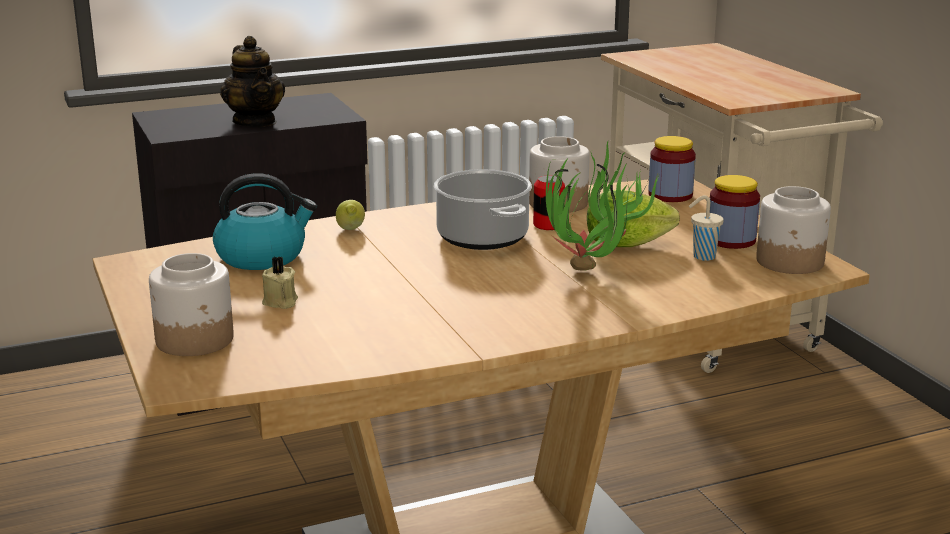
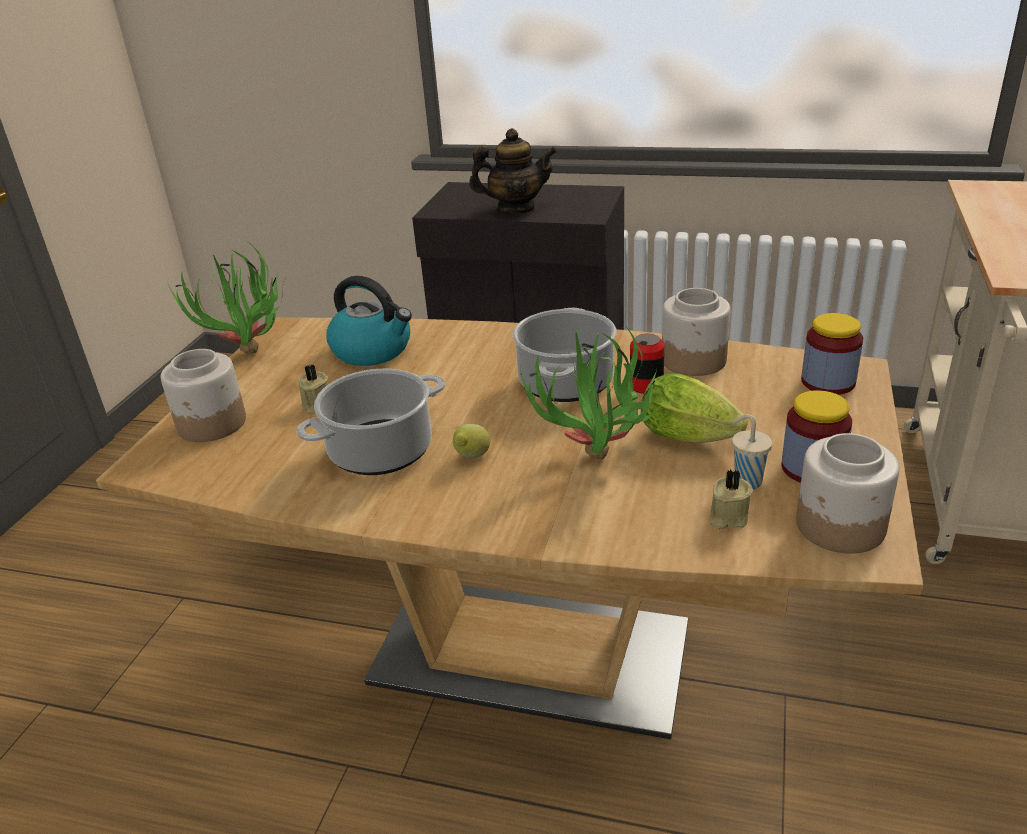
camera: 40 degrees right, 10 degrees up
(139, 291) = (251, 360): none -> potted plant
(255, 122) = (515, 209): teapot -> teapot turned 105 degrees counterclockwise
(351, 230) = (473, 341): lemon -> lemon (471, 458)
(403, 313) = (380, 452): none -> cooking pot
(720, 276) = (727, 517): none -> beige candle

